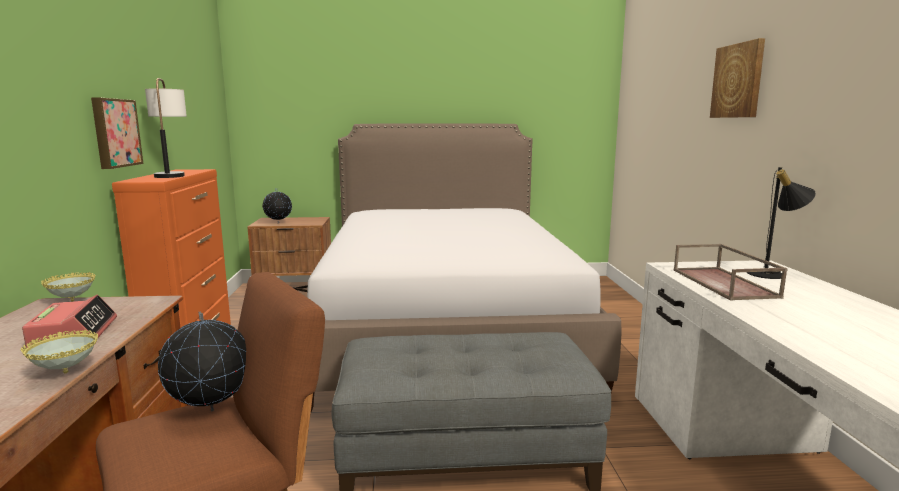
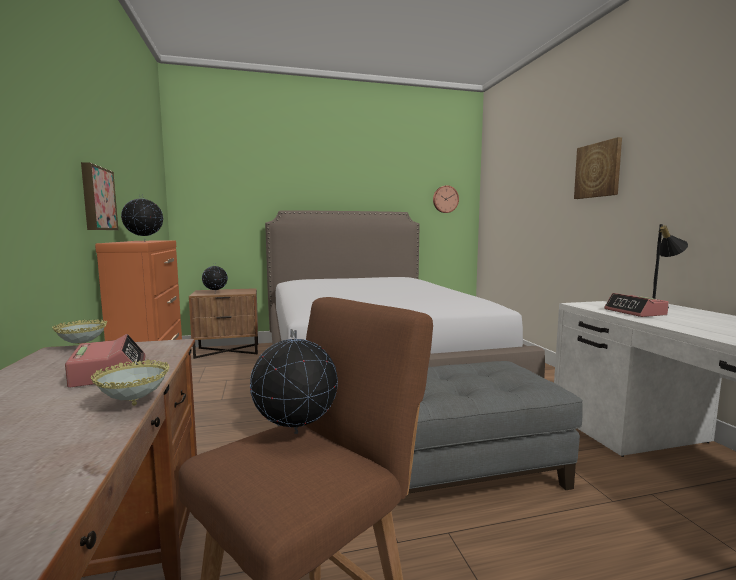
camera: 10 degrees left, 5 degrees down
(172, 175) = (144, 241): table lamp -> globe
(570, 106) = (445, 199): none -> wall clock
(725, 283) = (635, 312): brown tray -> alarm clock

